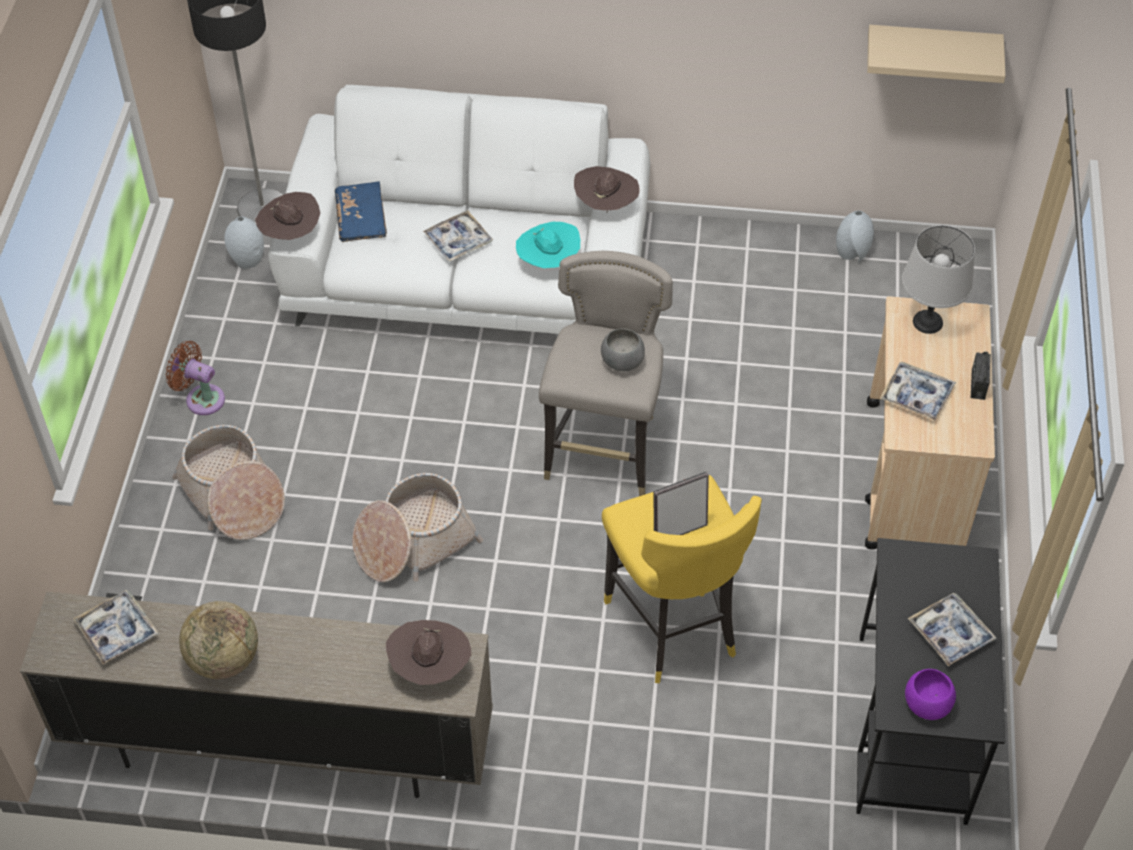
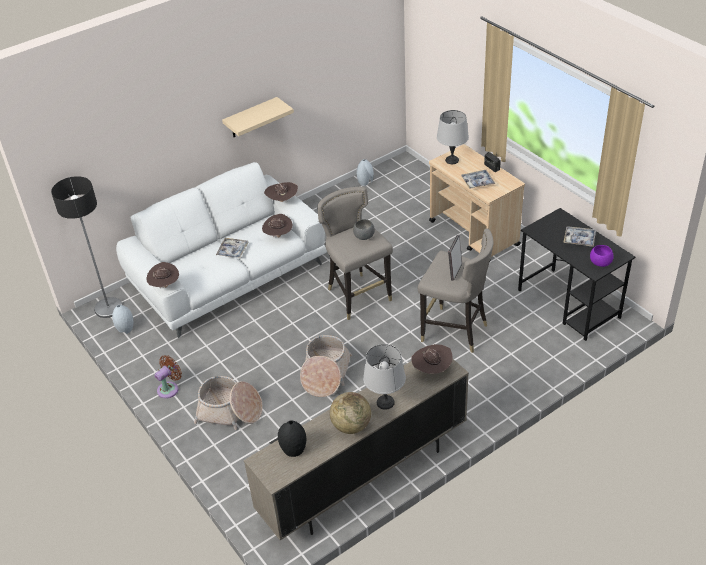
camera: 40 degrees left, 10 degrees down
(117, 631) = (294, 450): tray -> black vase
(201, 398) = (169, 388): brown fan -> brown fan turned 150 degrees clockwise
(307, 663) = (385, 403): none -> grey table lamp
(361, 220) = (182, 268): blue book -> none
(548, 262) = (278, 236): turquoise hat -> brown hat
(673, 626) = (455, 331): yellow stool -> grey stool
(932, 48) = (367, 68): beige shelf -> beige shelf (251, 118)

